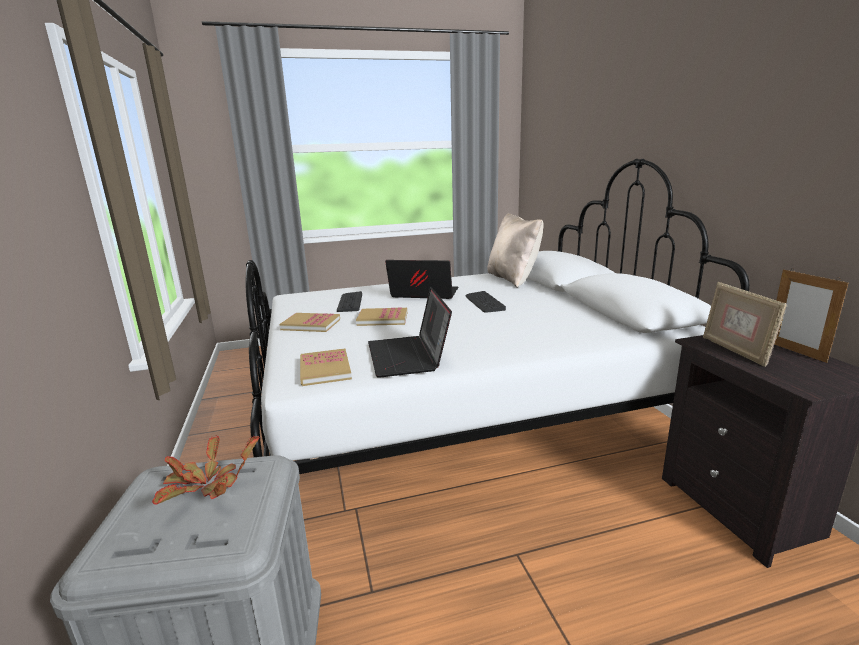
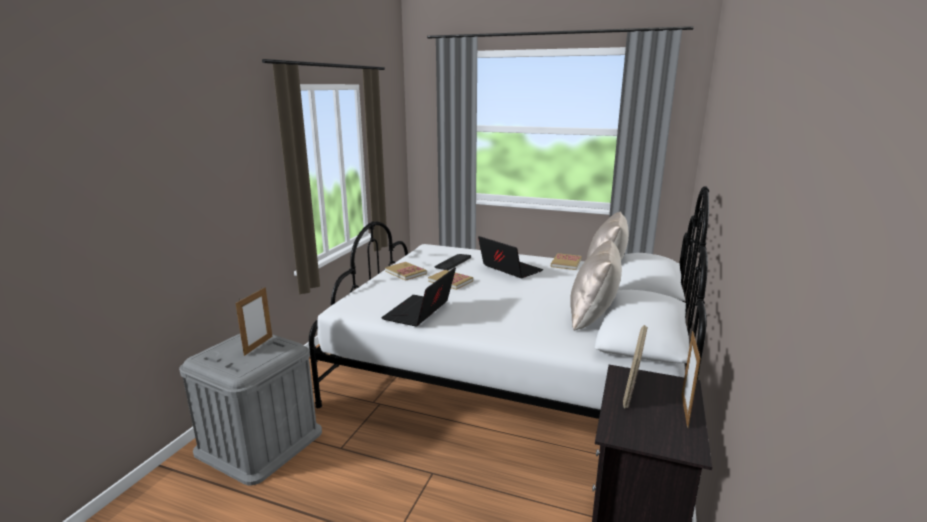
camera: 35 degrees right, 0 degrees up
(205, 487) = (258, 345): potted plant -> picture frame
(325, 369) = (367, 305): book -> book (566, 263)
(484, 302) = (538, 288): keyboard -> none
(575, 311) = (592, 316): none -> beige pillow

